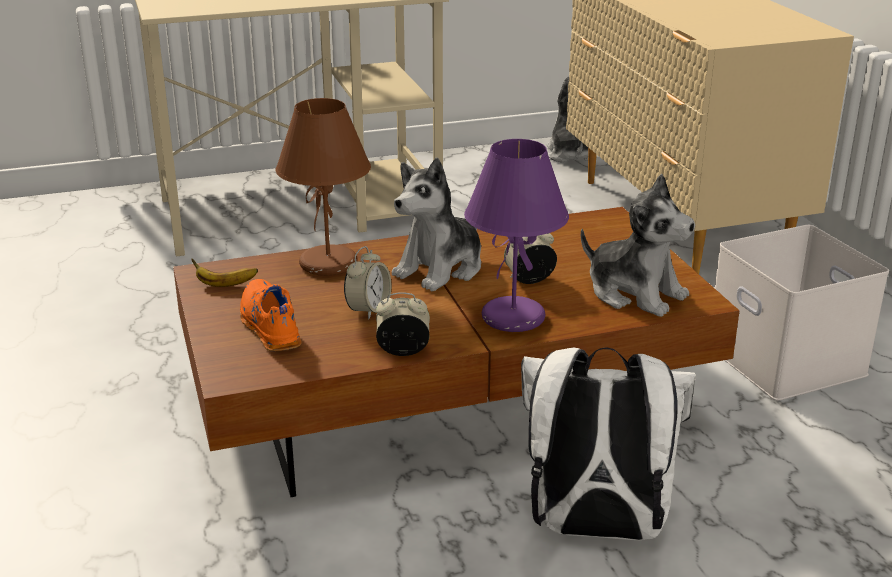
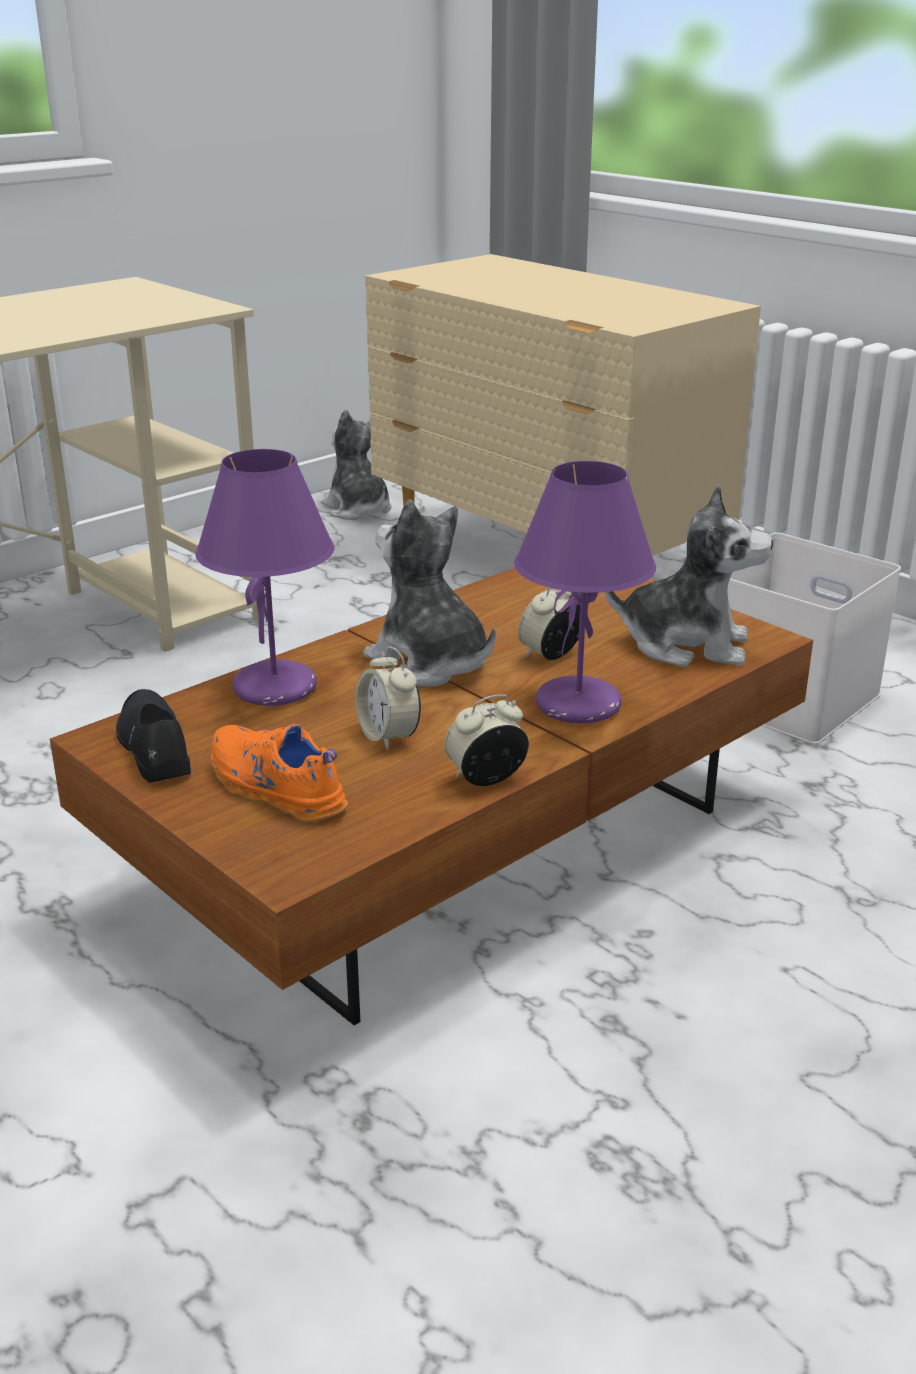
camera: 25 degrees left, 0 degrees up
(224, 285) = (154, 747): banana -> black shoe
(328, 264) = (276, 688): brown table lamp -> purple table lamp
(368, 310) = (388, 736): alarm clock -> alarm clock turned 150 degrees clockwise
(441, 269) = (430, 664): plush toy -> plush toy turned 120 degrees clockwise
(595, 529) = (755, 949): white backpack -> none

